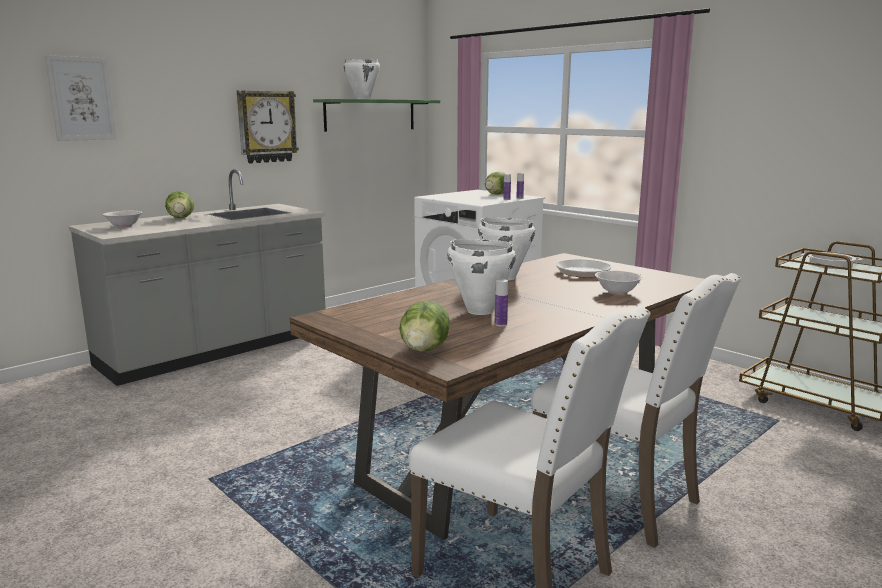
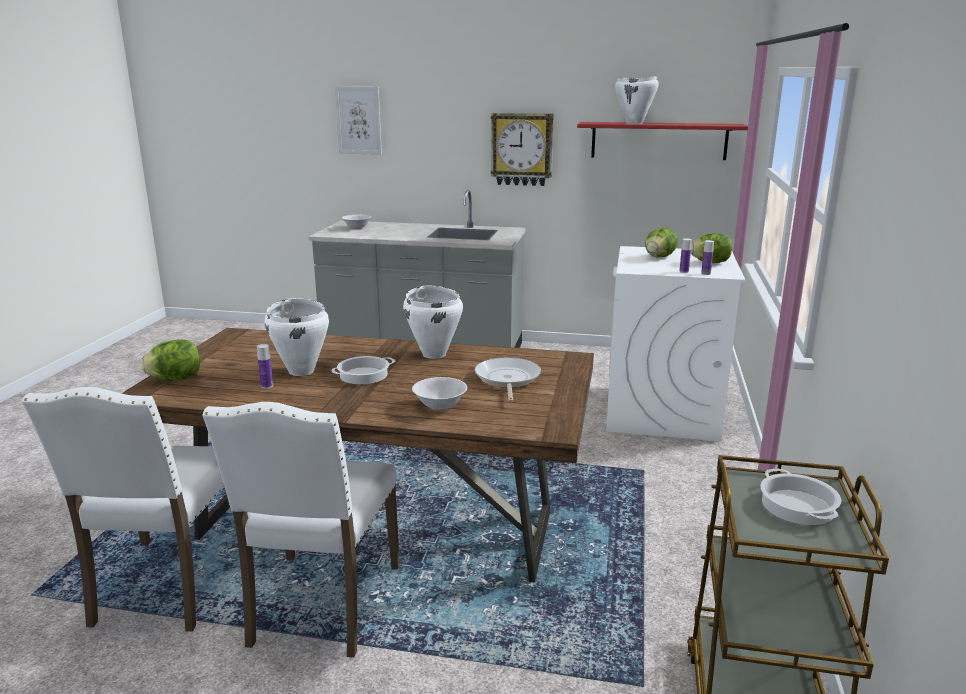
camera: 55 degrees right, 5 degrees up
(181, 218) = (409, 228): lettuce -> lettuce (659, 257)
(370, 115) = (658, 140): green shelf -> red shelf
(522, 298) = (363, 375): none -> cooking pot

